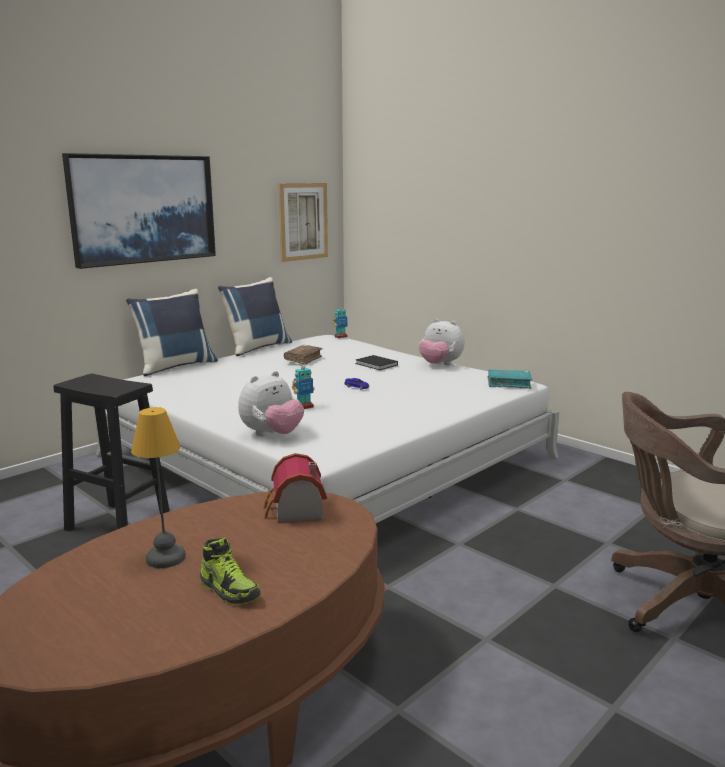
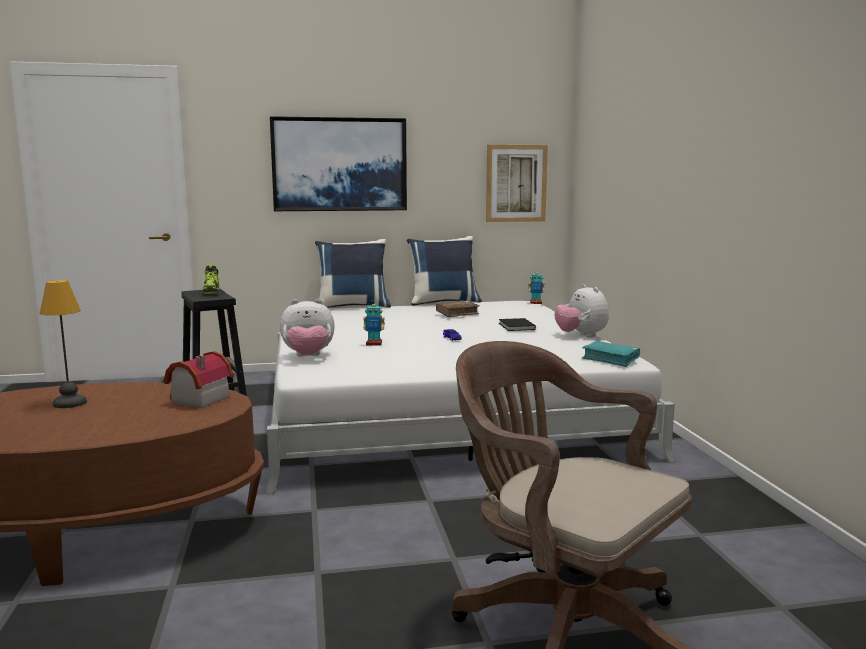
camera: 35 degrees right, 5 degrees down
(229, 589) = (57, 427): shoe -> shoe (212, 292)

